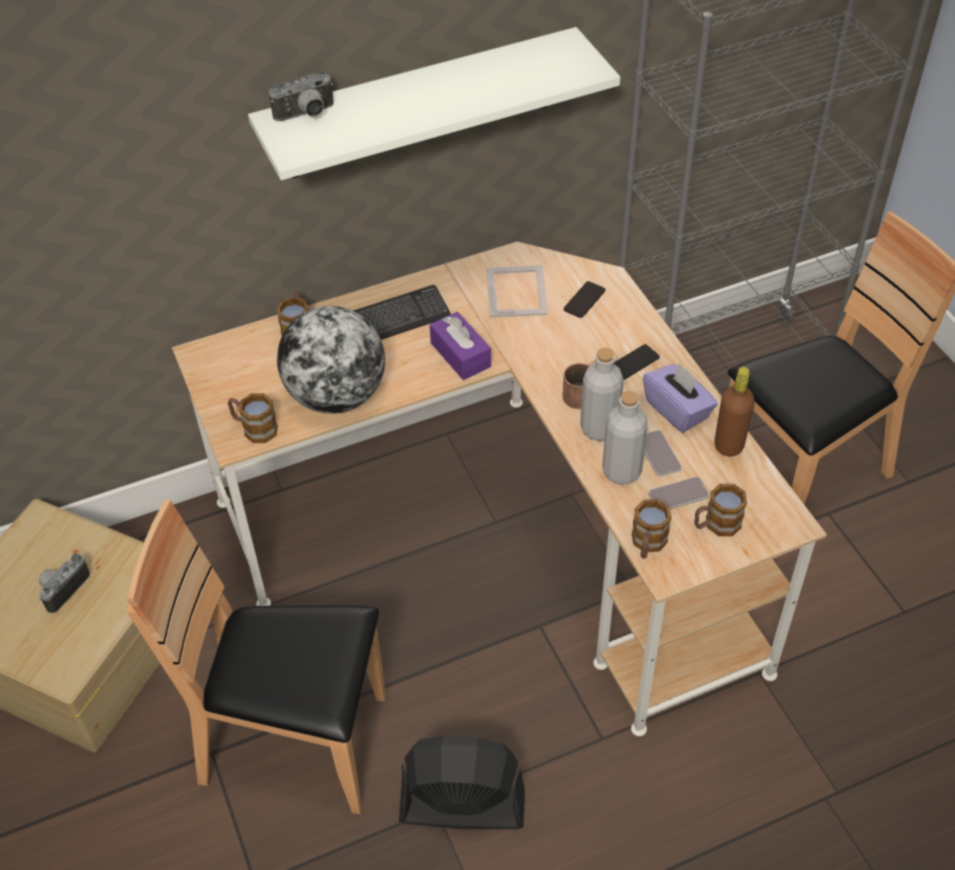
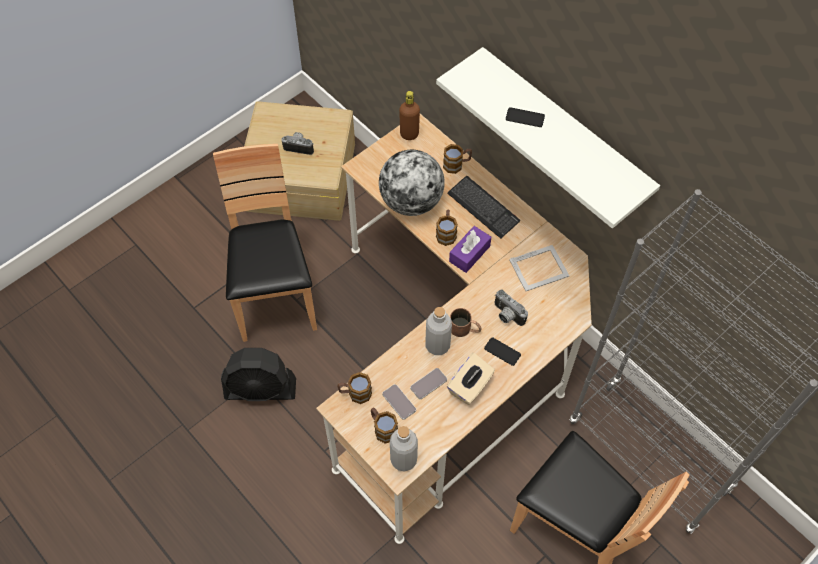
camera: 70 degrees right, 10 degrees up
(254, 428) = (372, 172): mug -> mug (446, 233)
(306, 115) = (493, 73): camera -> camera (506, 315)
(461, 806) = (261, 389): black fan -> black fan turned 105 degrees clockwise
(584, 300) = (548, 309): phone -> phone (525, 117)
(621, 471) = (407, 366): grey bottle -> grey bottle (403, 459)
(677, 410) = (470, 386): purple tissue box -> beige tissue box
(729, 445) = (451, 423): brown bottle -> brown bottle (409, 134)

